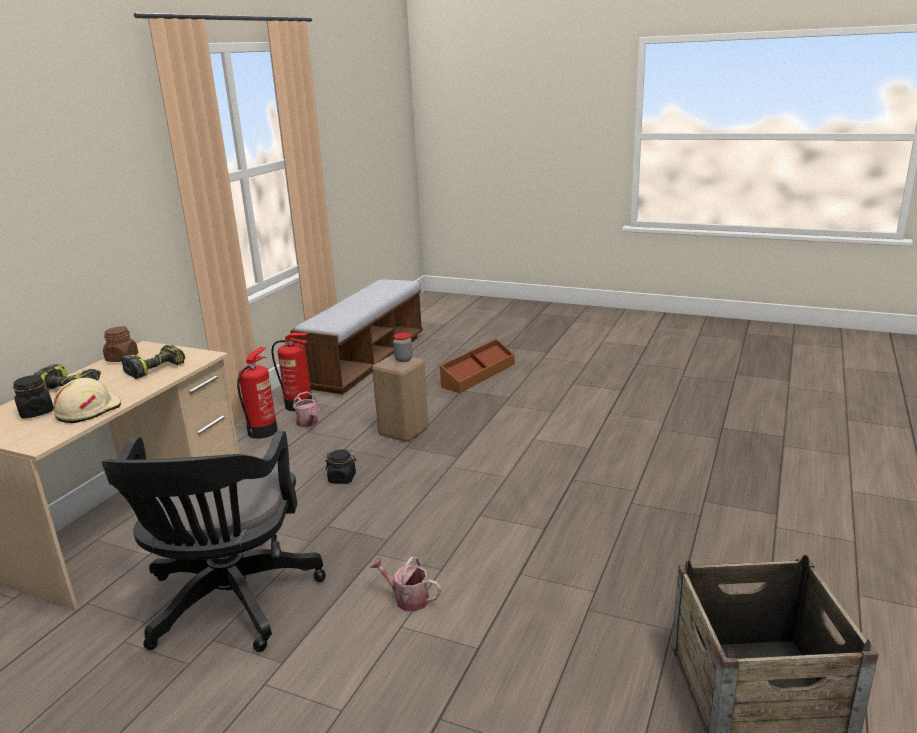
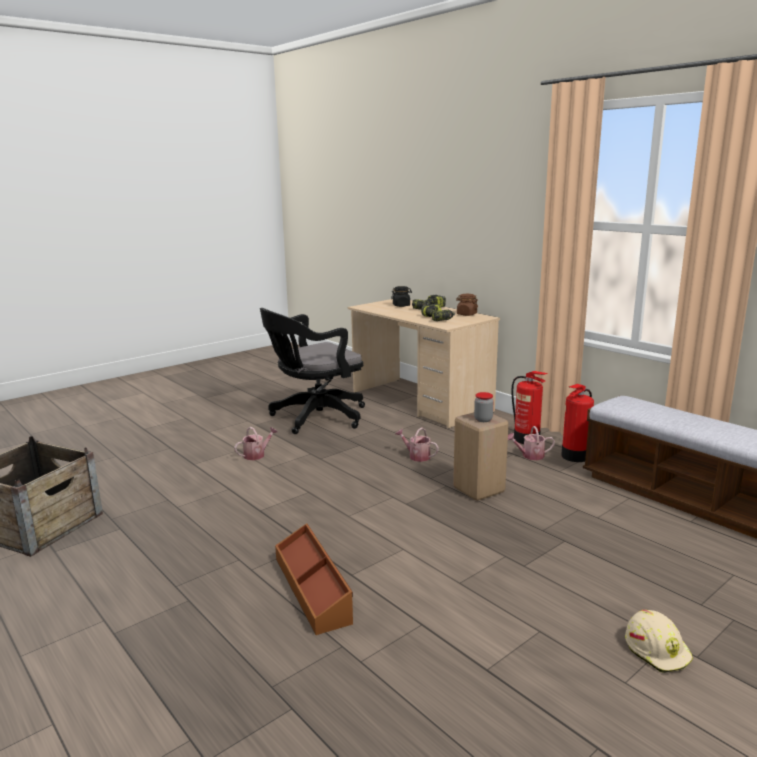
camera: 115 degrees right, 5 degrees down
(88, 410) = (389, 311): beige hard hat -> beige hard hat (657, 650)
(229, 604) = (314, 418): black office chair -> black office chair turned 60 degrees counterclockwise
(342, 478) = (417, 456): black jar -> watering can
(477, 375) = (613, 563): brown storage box -> brown storage box (313, 588)

